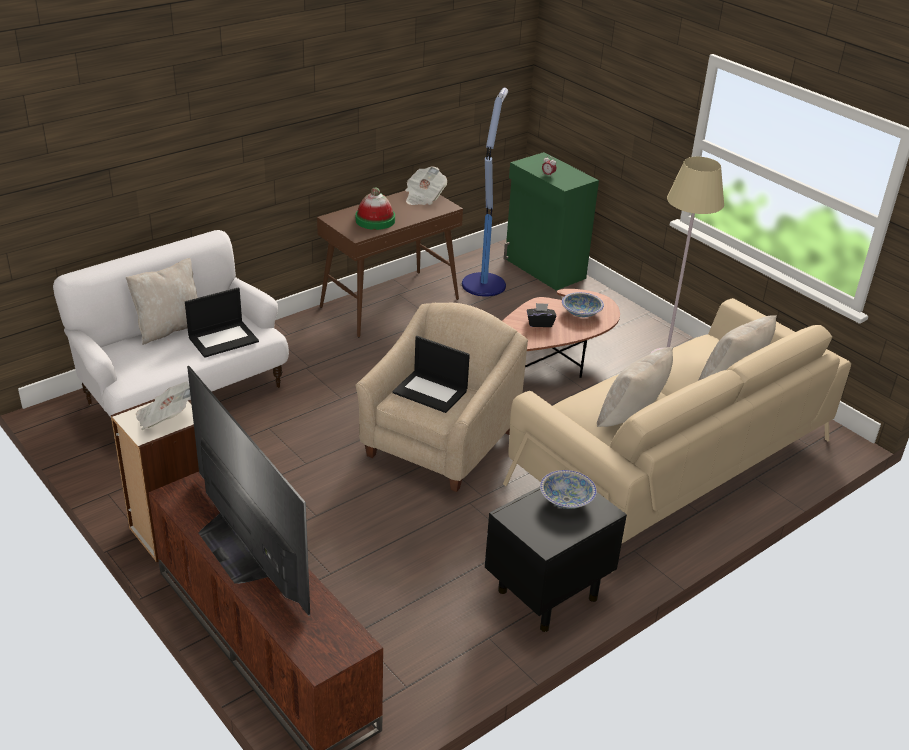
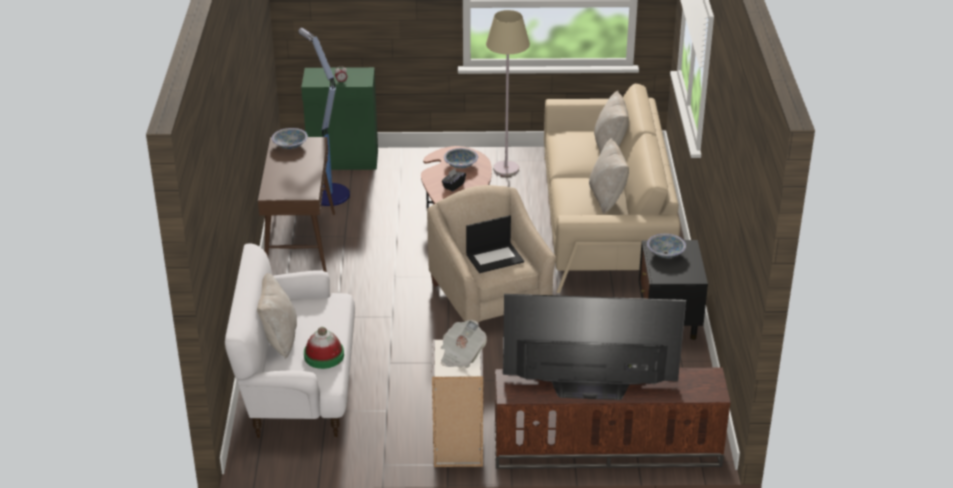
camera: 50 degrees left, 0 degrees up
(223, 339) = (323, 319): laptop -> none
(375, 220) = (296, 178): hat -> hat (324, 355)
(423, 197) = (290, 145): newspaper -> bowl

